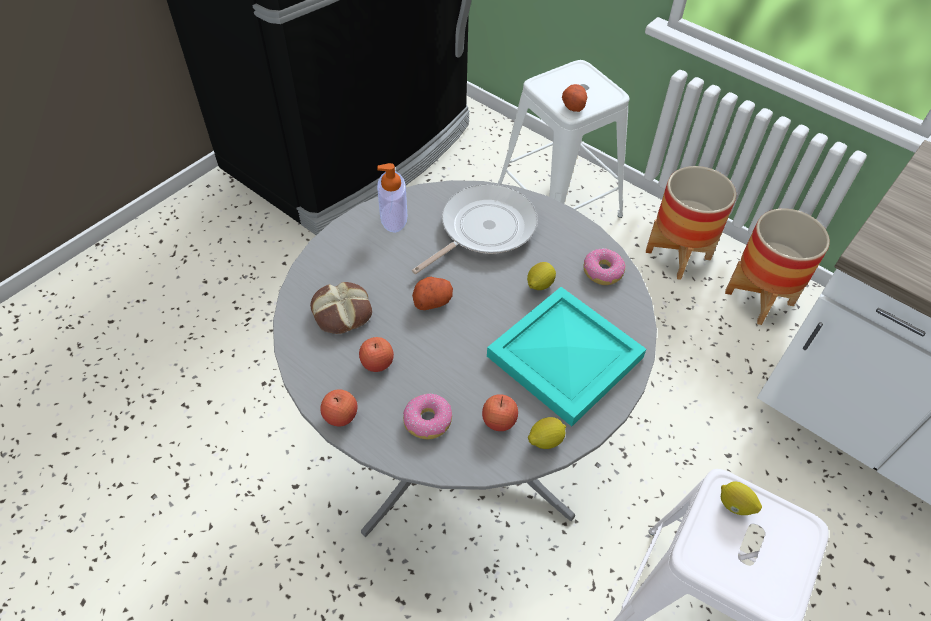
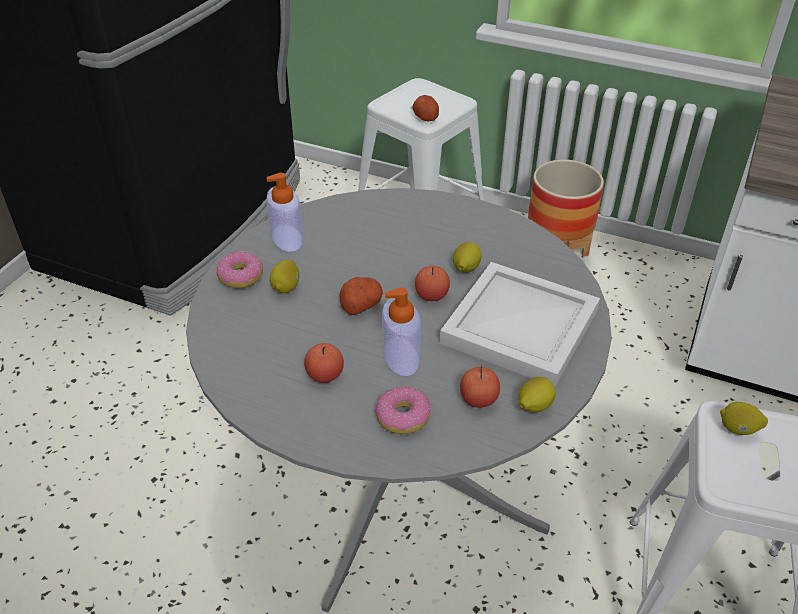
camera: 15 degrees left, 10 degrees down
(340, 416) = (304, 434): apple -> apple (431, 295)
(342, 313) = (266, 337): bread -> none
(376, 267) = (286, 287): none -> lemon
(448, 361) = (401, 356): none -> soap dispenser
(483, 229) = (386, 231): frying pan -> none
(567, 357) = (522, 326): turquoise tray -> white tray
(602, 271) = (523, 244): donut -> donut (240, 276)
(758, 298) = (647, 280): planter -> none

